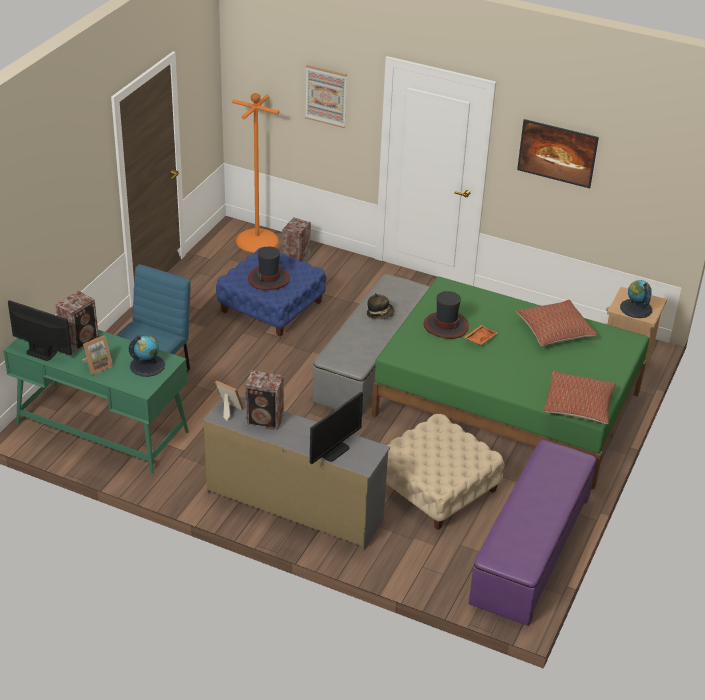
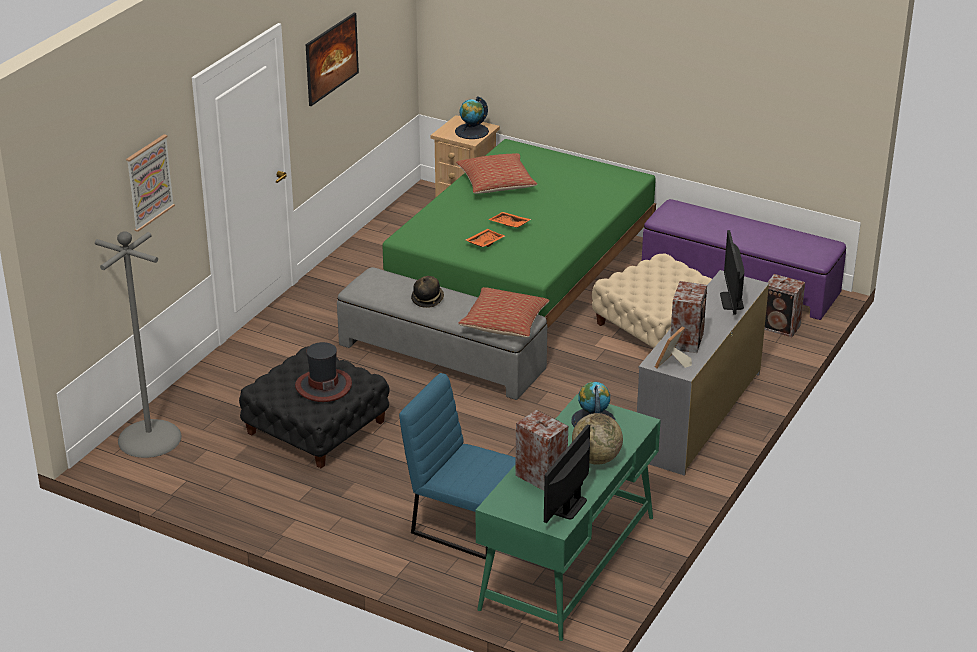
camera: 85 degrees left, 5 degrees down
(97, 366) = (596, 459): picture frame -> globe
(257, 240) = (149, 438): orange clothes rack -> grey clothes rack
(271, 307) = (316, 427): blue ottoman -> black ottoman
(295, 258) = (204, 407): speaker -> speaker (781, 327)
(333, 450) = (732, 301): monitor -> monitor turned 135 degrees counterclockwise
(445, 326) = (484, 242): hat -> orange tray
(578, 406) = (621, 183): pillow -> pillow (504, 323)

